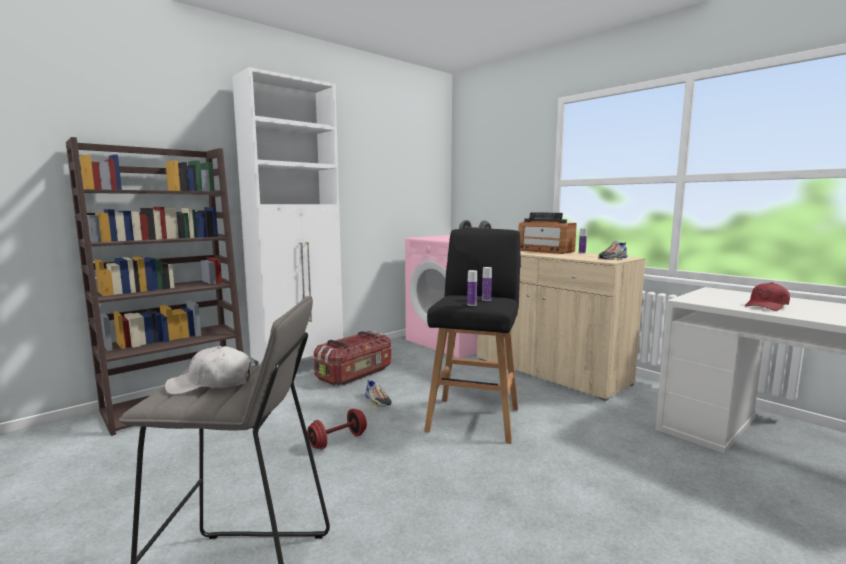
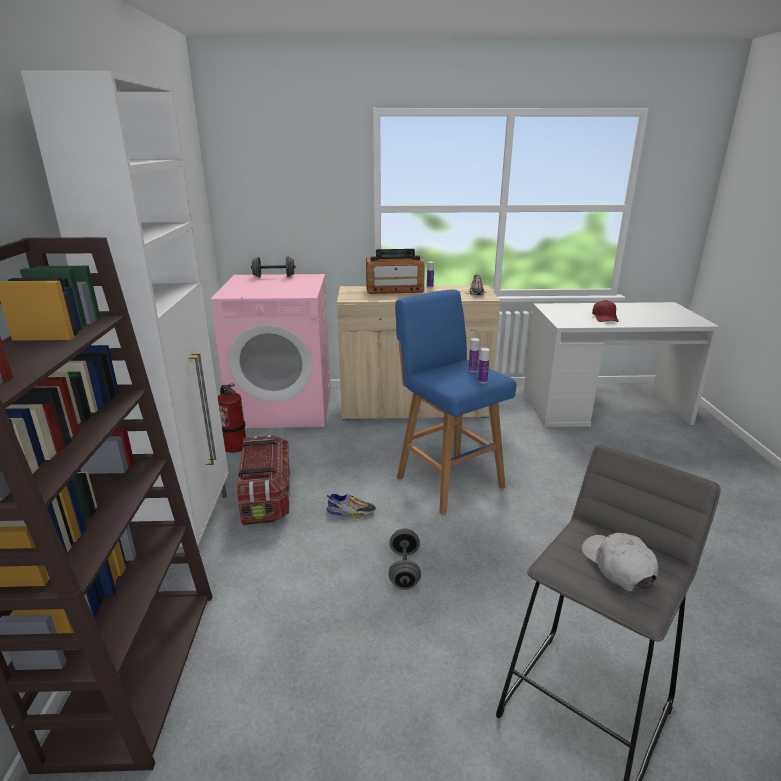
camera: 50 degrees left, 15 degrees up
(211, 384) = (617, 566): white cap -> white cap turned 135 degrees clockwise
(338, 441) = (404, 569): red dumbbell -> grey dumbbell
(391, 348) = (235, 446): none -> fire extinguisher
(474, 417) = (447, 480): black stool -> blue stool

